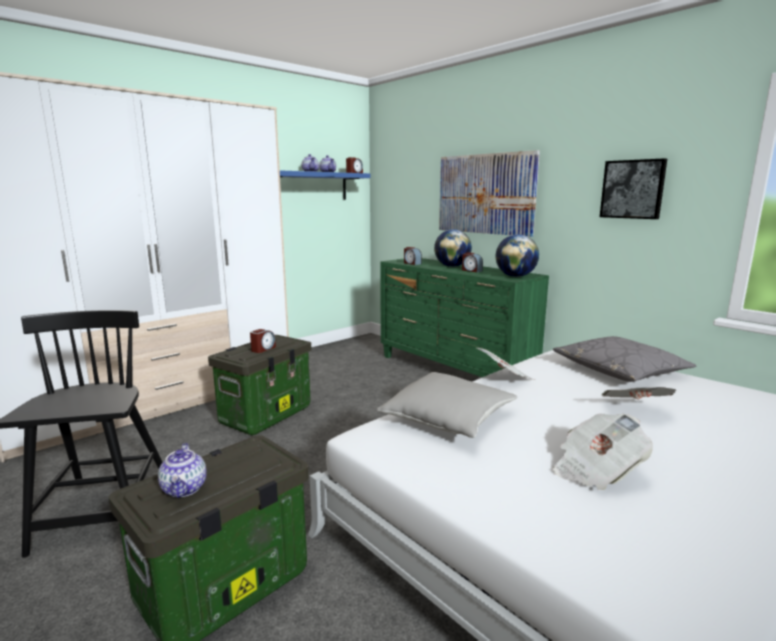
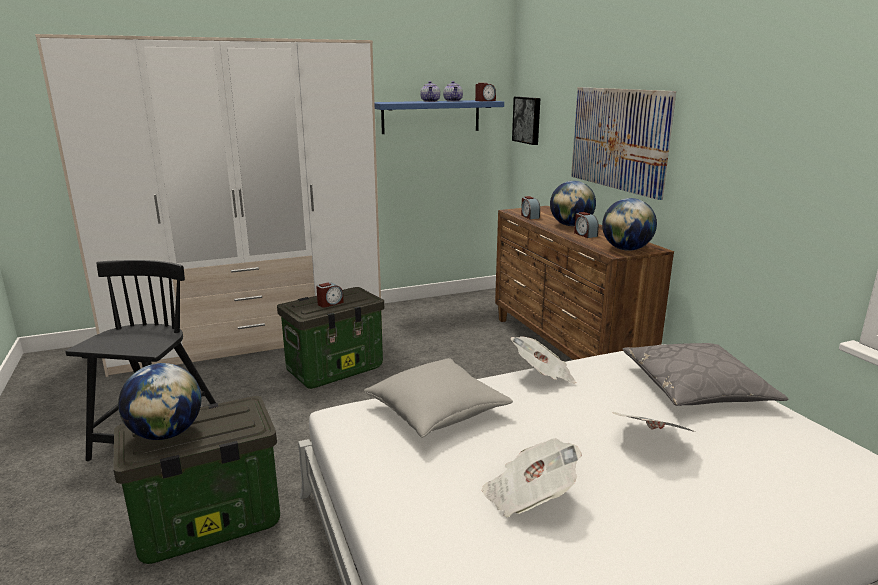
camera: 20 degrees right, 5 degrees up
(185, 489) = (166, 433): teapot -> globe
(453, 371) = (565, 350): green dresser -> brown dresser
(633, 189) = (770, 155): picture -> picture (528, 120)

